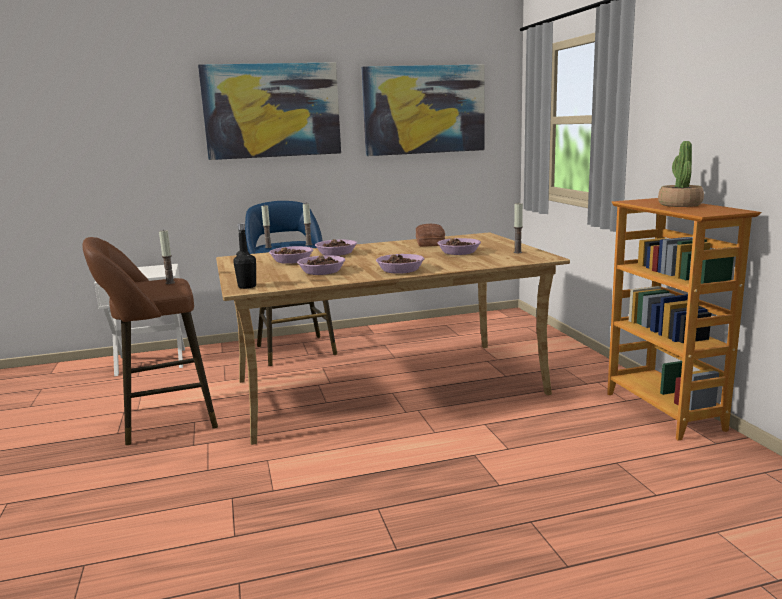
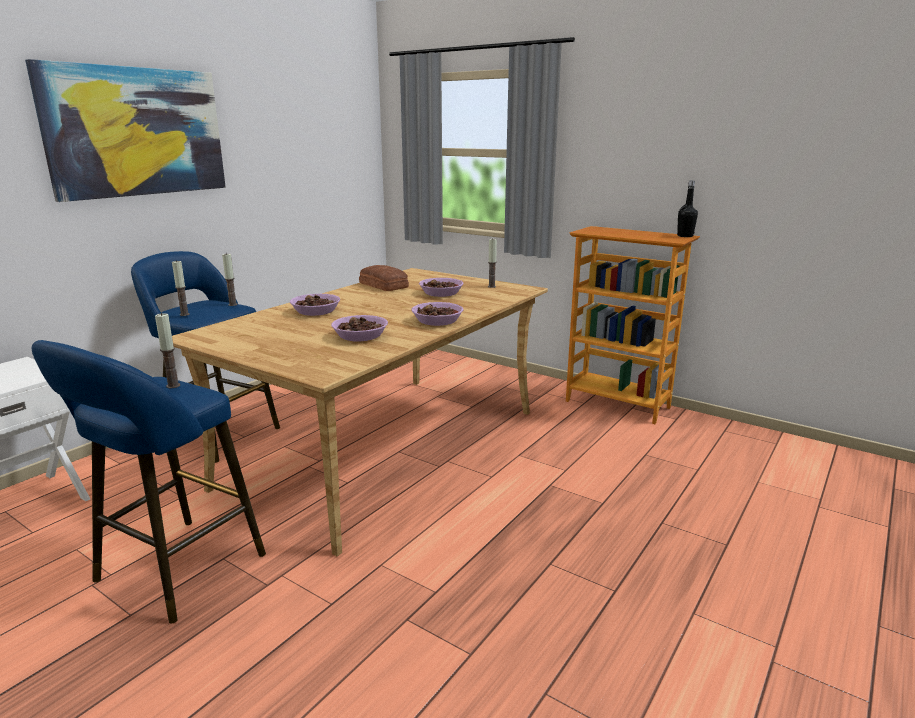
camera: 40 degrees left, 5 degrees up
(162, 420) = (173, 573): brown stool -> blue stool
(247, 286) = (321, 370): black bottle -> black bottle (685, 236)
(291, 261) = (286, 328): bowl -> none
(424, 110) = (301, 135): picture -> none
(679, 205) = (630, 233): potted plant -> none

